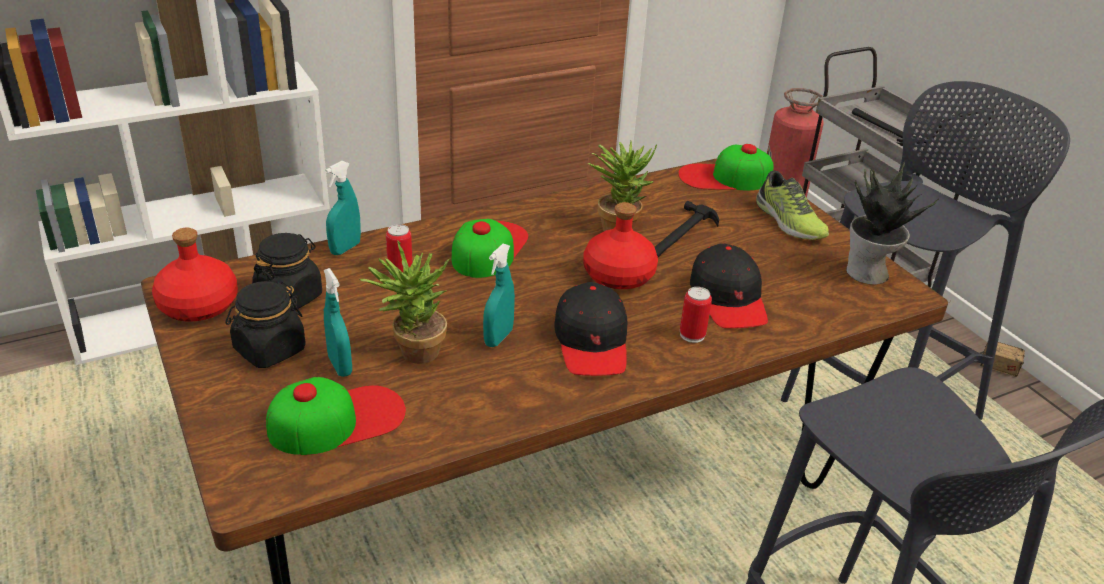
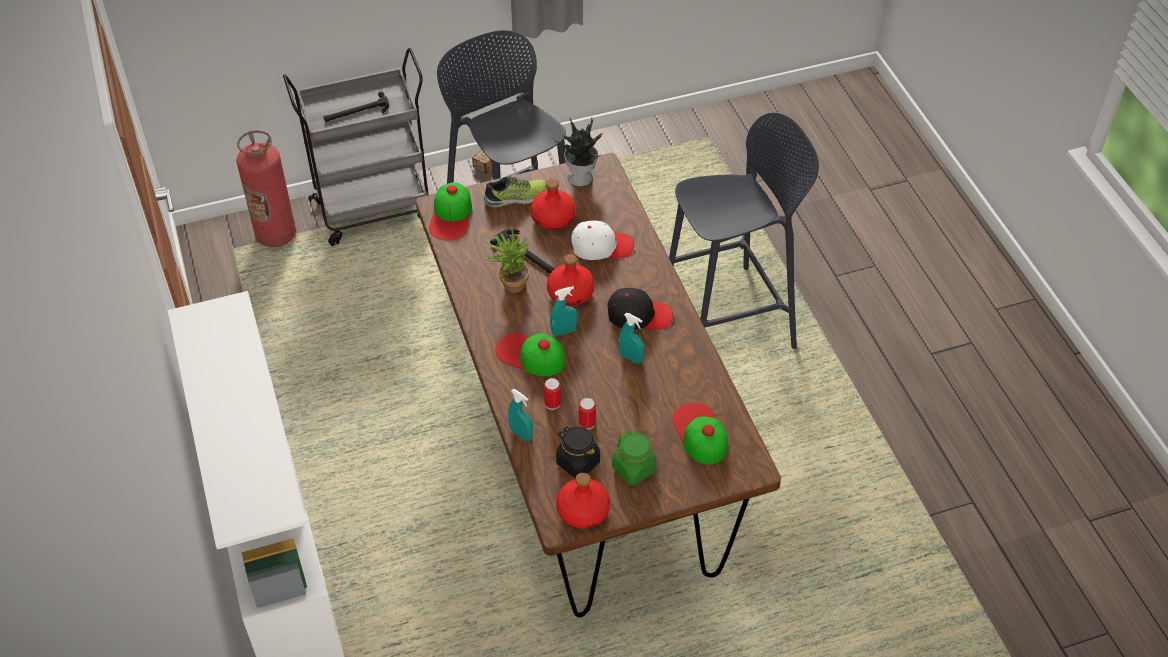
camera: 80 degrees left, 15 degrees up
(269, 350) = (634, 469): black jar -> green jar
(340, 366) = (652, 433): turquoise spray bottle -> turquoise spray bottle (564, 331)
(412, 352) = (642, 399): potted plant -> none
(692, 335) = (635, 270): can -> can (587, 423)
(728, 299) = (601, 246): black cap -> white cap
(766, 253) = (553, 217): none -> red bottle

